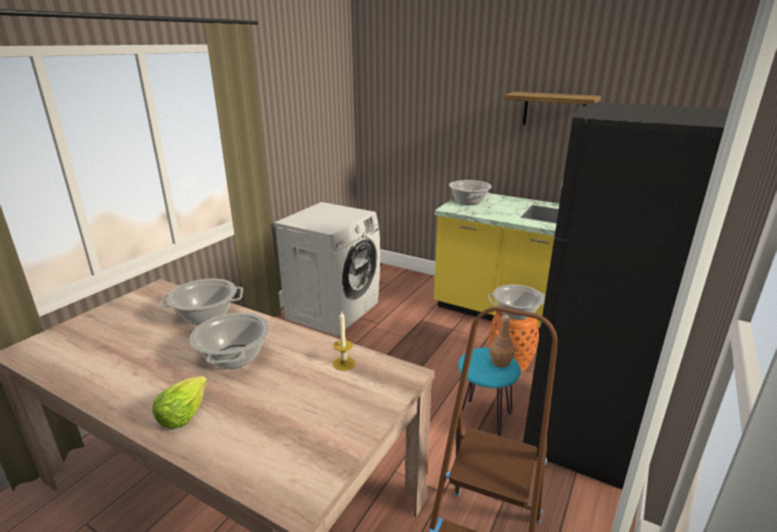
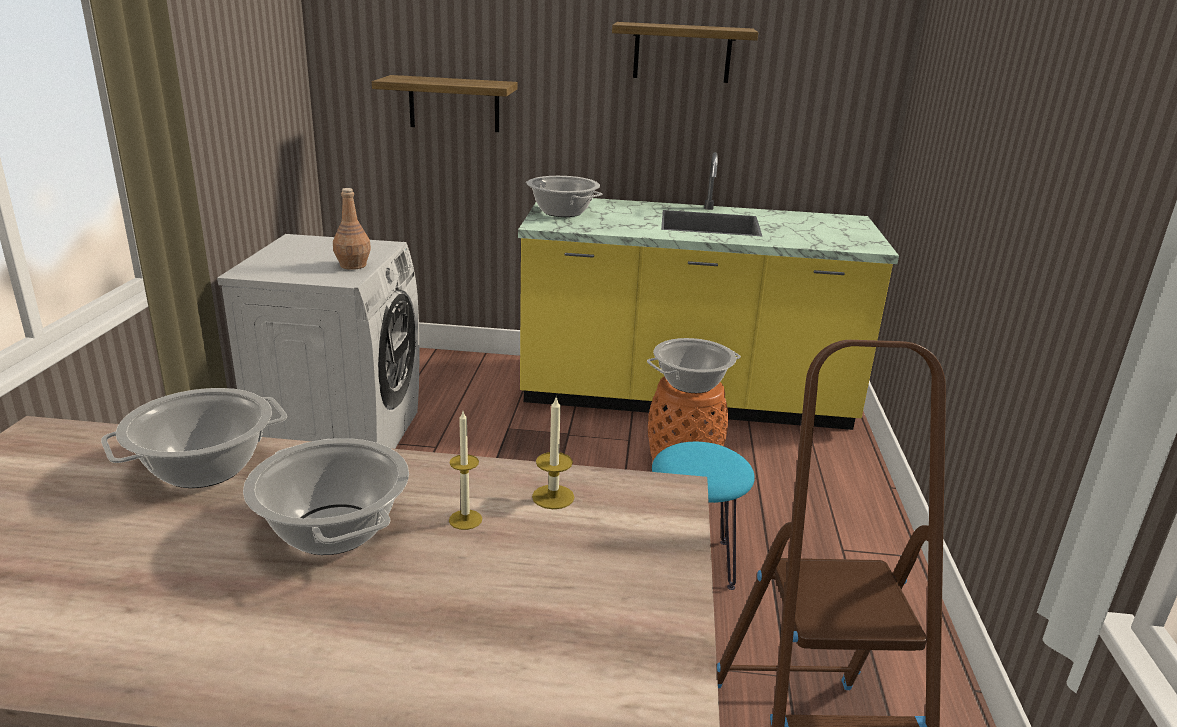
camera: 25 degrees left, 0 degrees up
(183, 413) = (313, 656): lettuce -> none
(293, 365) = (465, 519): none -> candle
(423, 136) = (454, 104): none -> shelf
(500, 362) = (721, 459): brown bottle -> brown bottle (353, 265)
(583, 432) = (836, 545): black fridge -> none

